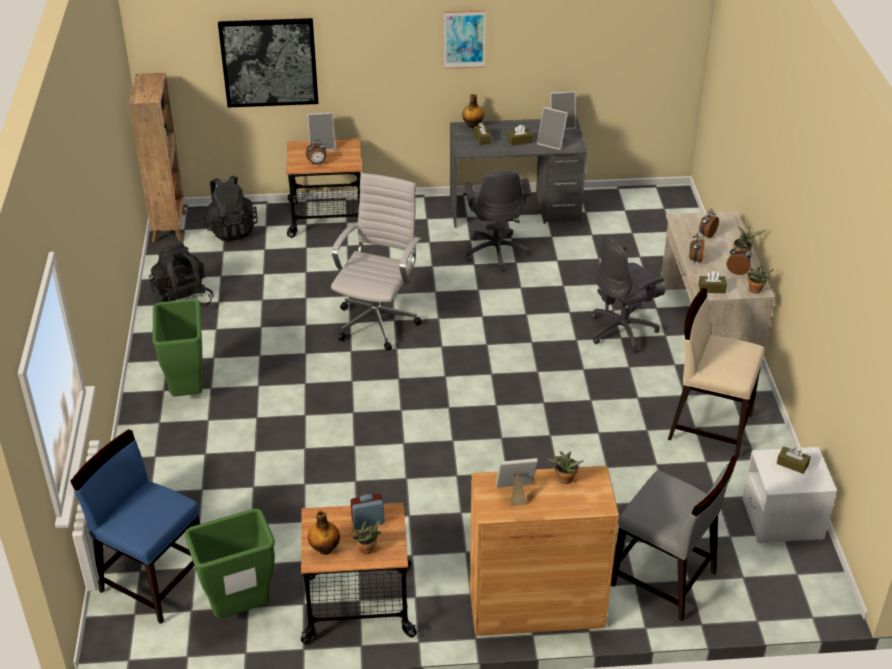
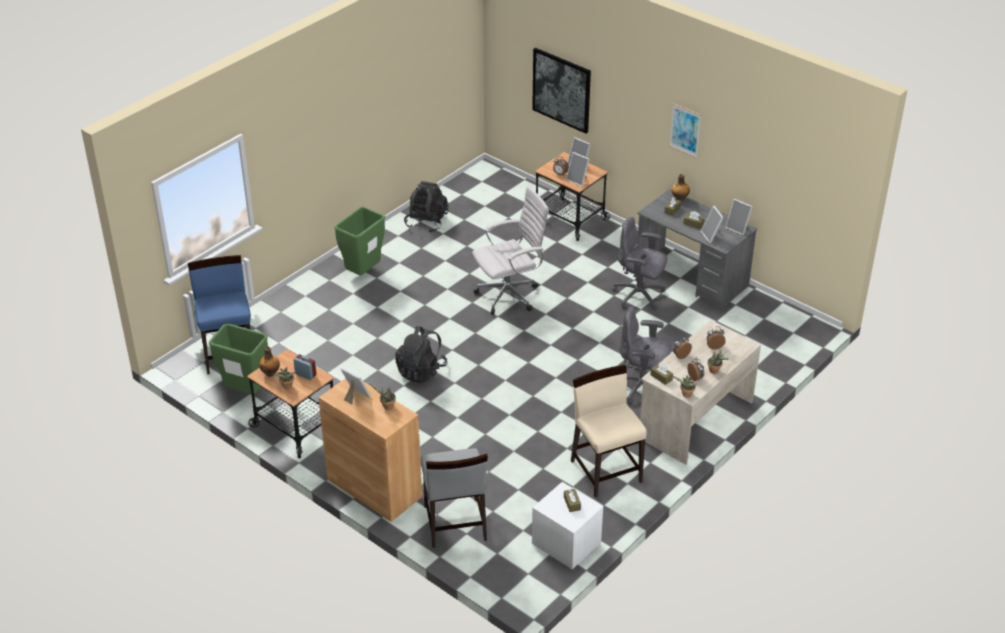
camera: 45 degrees right, 0 degrees up
(170, 226) = (476, 175): brown bookcase -> none
(231, 229) = (506, 195): black backpack -> black backpack (421, 371)
(343, 160) = (578, 180): none -> picture frame
(496, 251) = (639, 296): grey office chair -> grey office chair turned 75 degrees clockwise

